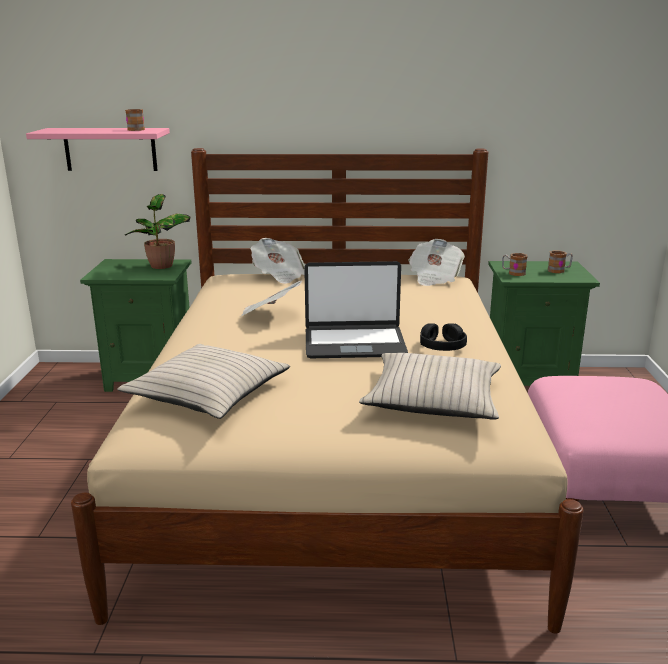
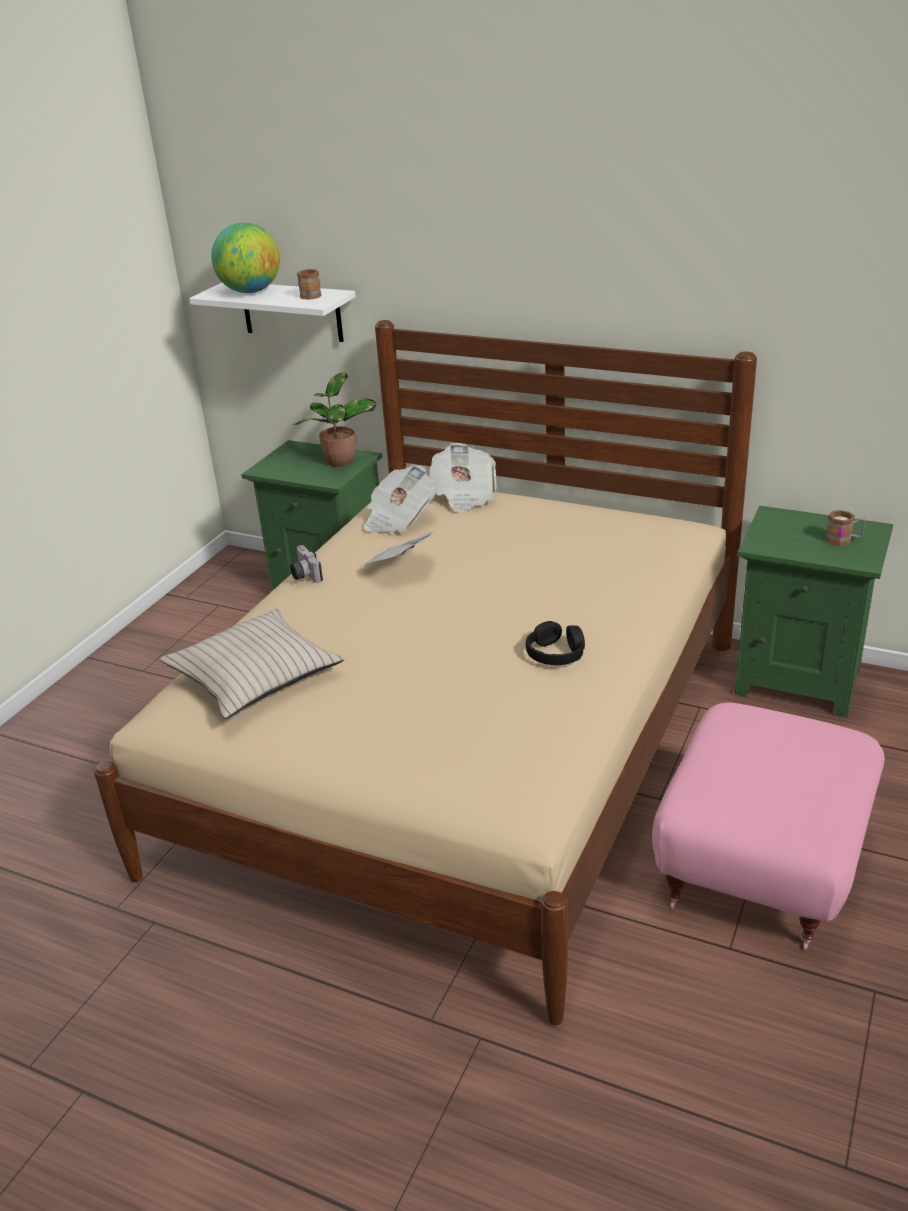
camera: 25 degrees right, 10 degrees up
(79, 130) = (251, 291): none -> globe
(110, 149) = (291, 311): pink shelf -> white shelf
(192, 329) = (304, 575): none -> camera
(354, 343) = (457, 630): laptop -> none
(433, 400) = (474, 734): beige pillow -> none
(434, 277) = (656, 528): newspaper -> newspaper (399, 519)
(513, 273) = (770, 535): mug -> none

